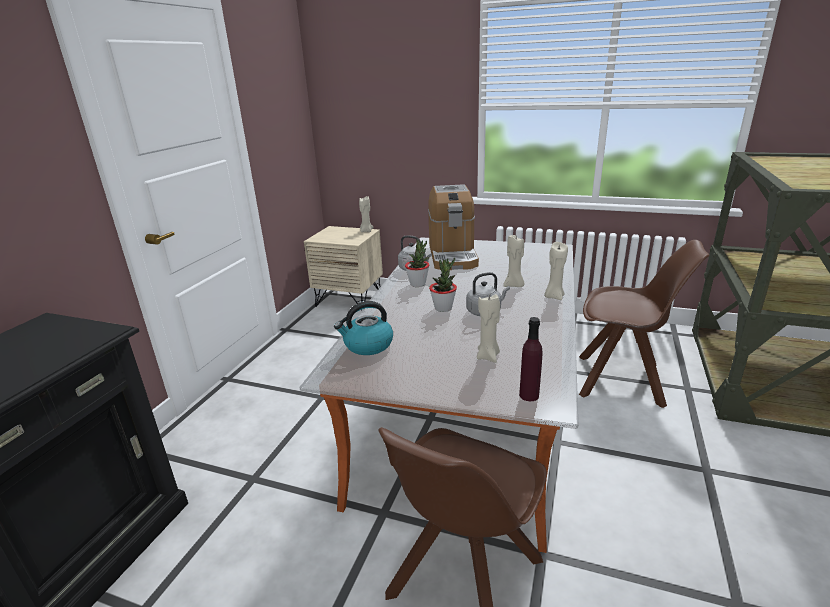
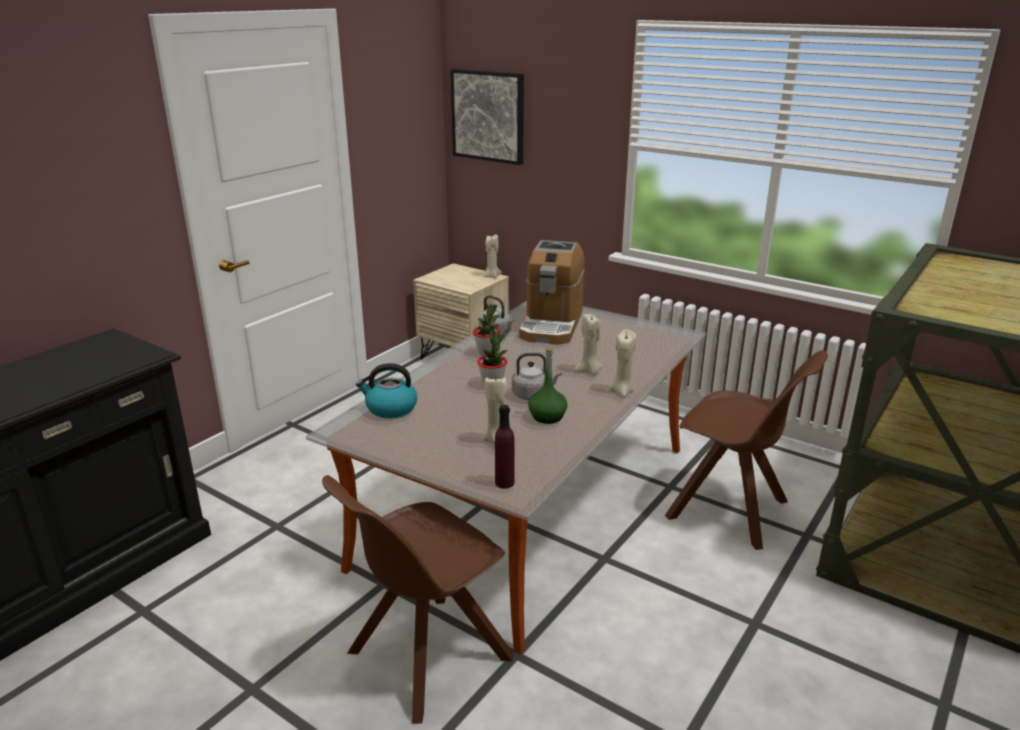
camera: 15 degrees right, 0 degrees up
(350, 98) = (488, 116): none -> picture
(513, 327) = (547, 416): none -> green bottle

